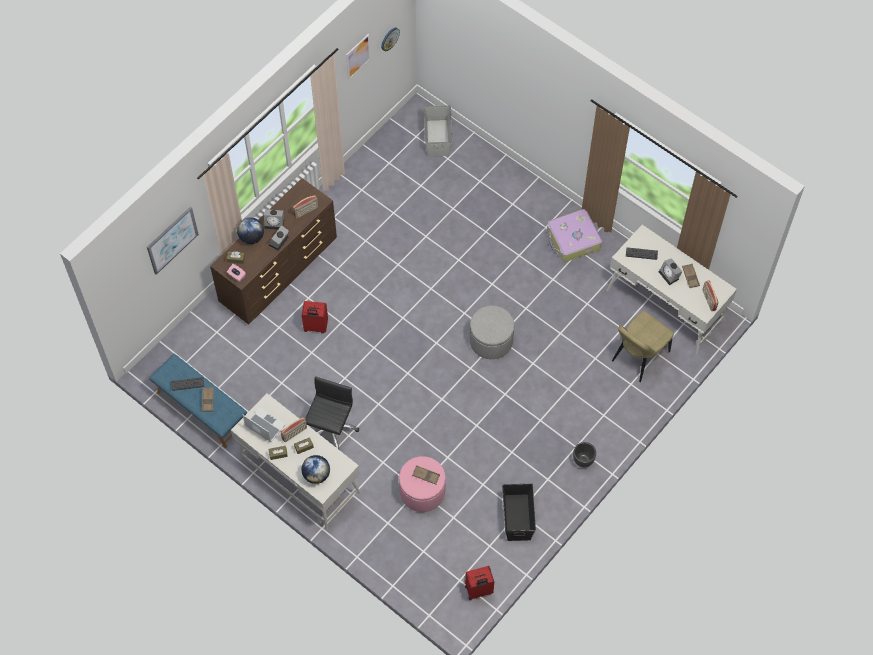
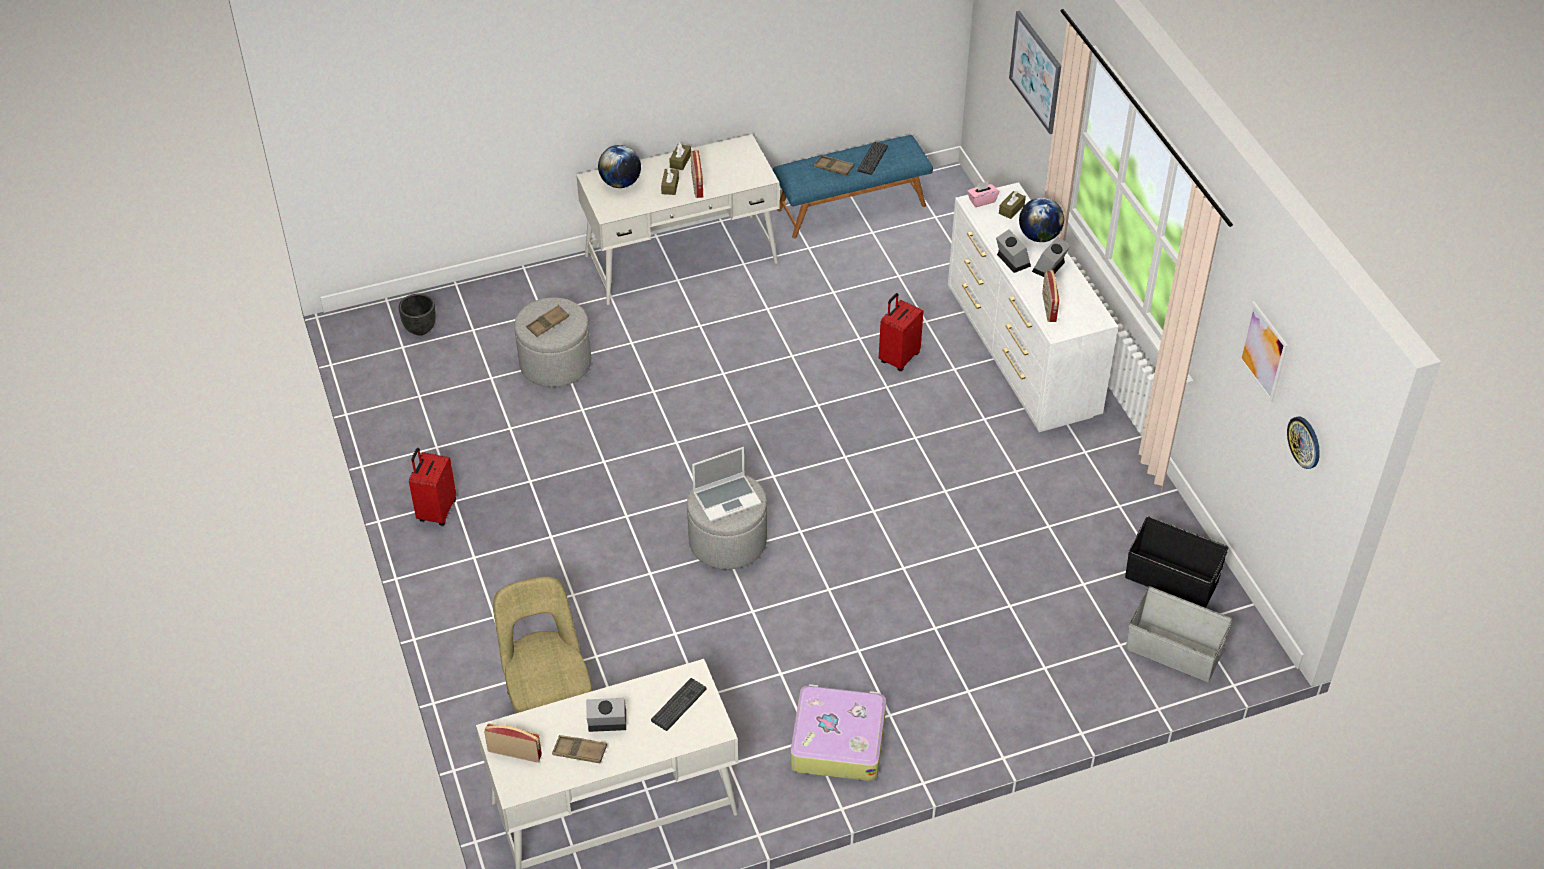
camera: 120 degrees right, 15 degrees down
(264, 425) = (732, 163): laptop -> laptop (727, 498)
(279, 272) = (1021, 356): brown dresser -> white dresser
(330, 429) = (722, 312): black office chair -> none
(422, 491) = (555, 363): pink ottoman -> grey ottoman
(478, 591) = (371, 358): red suitcase -> red suitcase (436, 511)
(518, 517) = (430, 443): black storage box -> black storage box (1171, 580)
(583, 460) = (445, 555): black planter -> black planter (420, 329)

